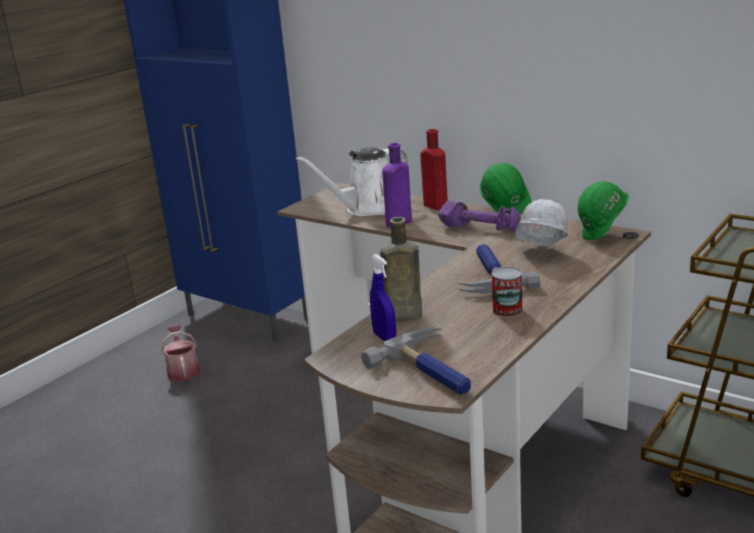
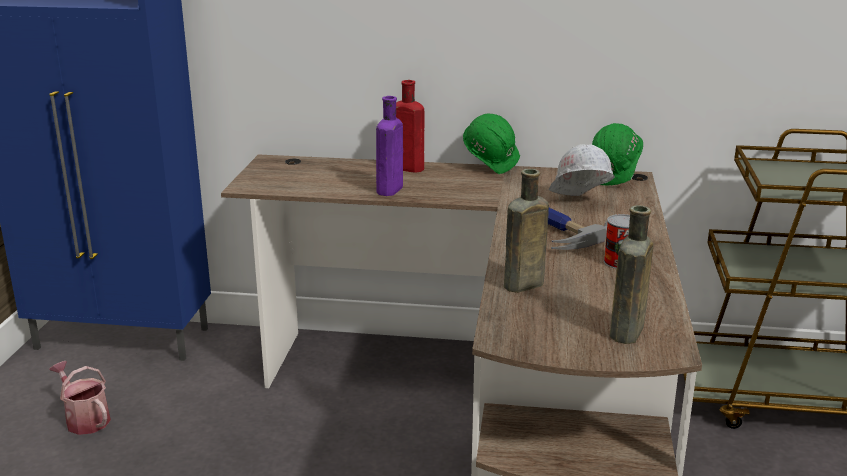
camera: 30 degrees left, 0 degrees up
(368, 209) = (334, 179): white watering can -> none
(384, 337) = (532, 309): blue spray bottle -> none
(432, 371) = (626, 334): hammer -> brown bottle
(480, 228) = (486, 186): purple dumbbell -> none

